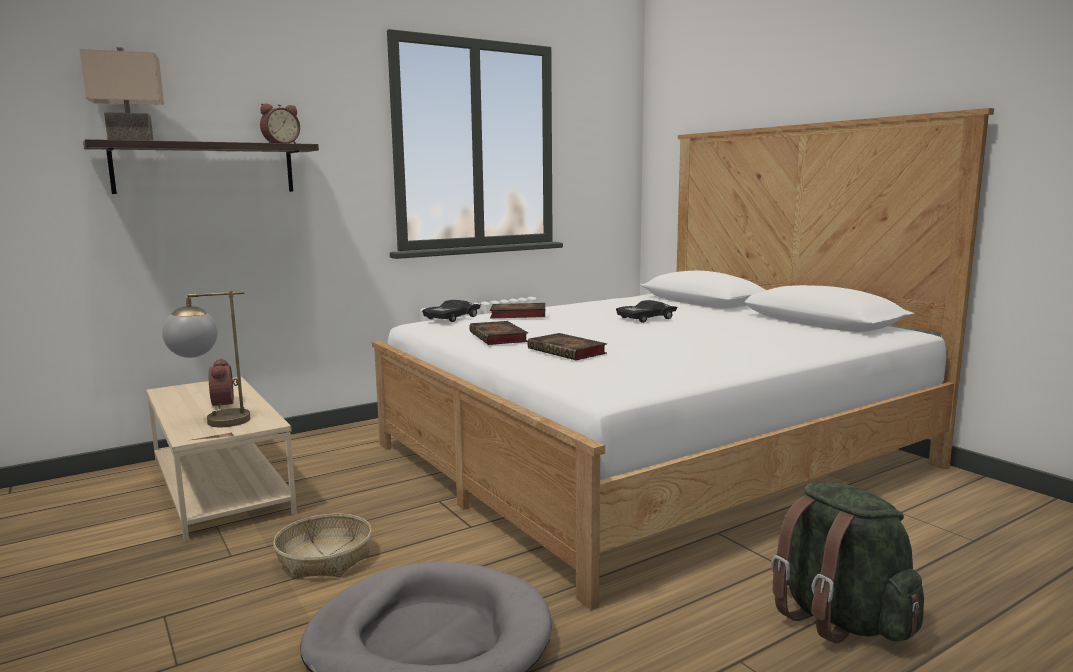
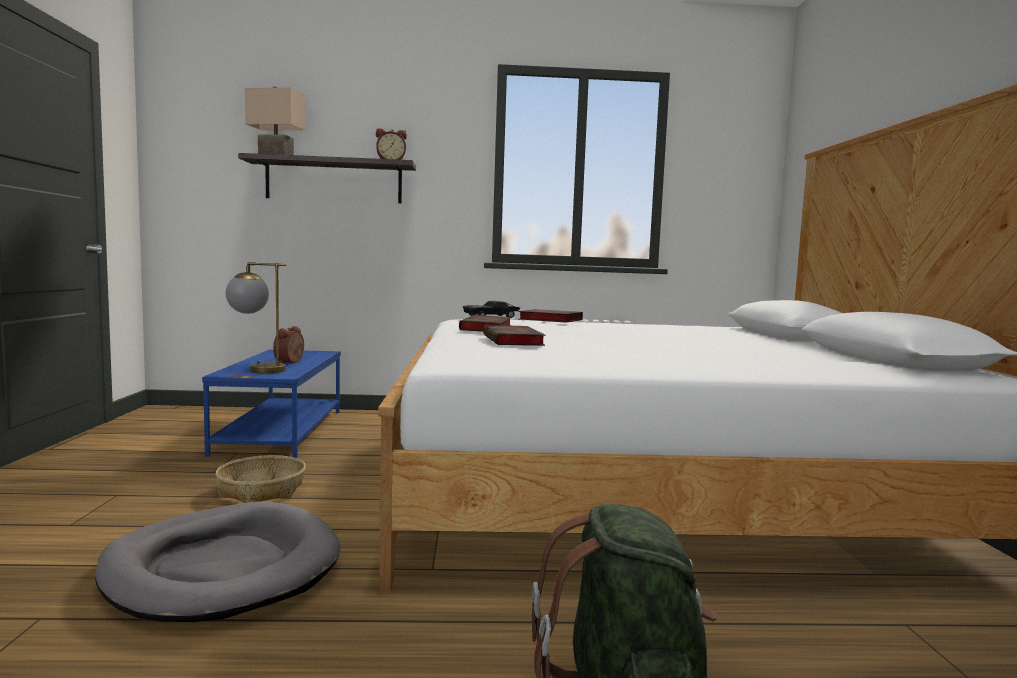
camera: 30 degrees right, 5 degrees down
(222, 487) = (282, 431): beige coffee table -> blue coffee table
(646, 318) = (671, 334): black toy car -> none

